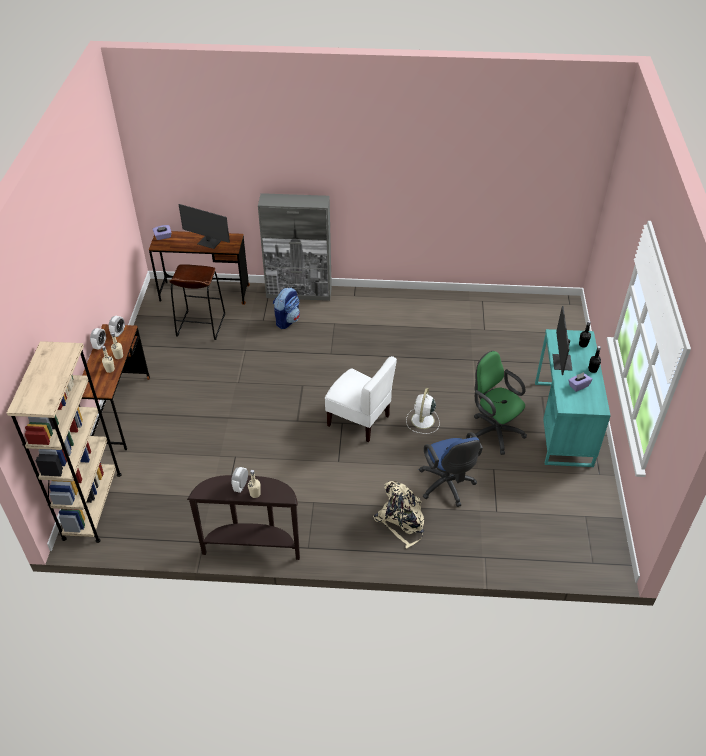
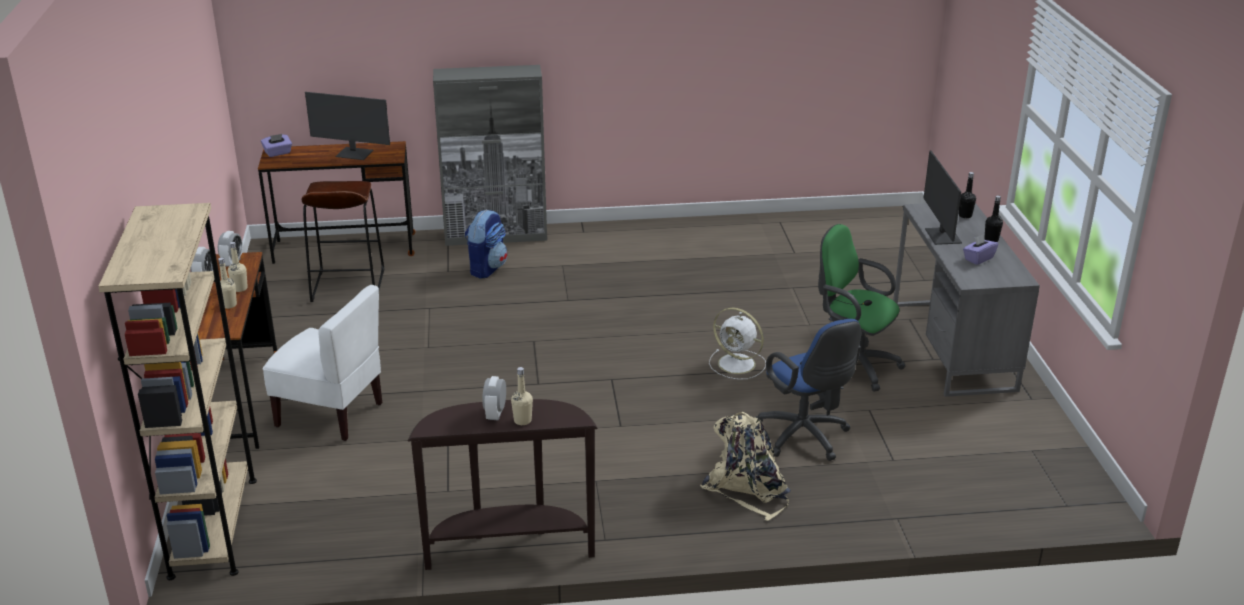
camera: 10 degrees left, 15 degrees down
(359, 420) = (638, 373): white chair -> white chair (331, 414)
(422, 421) = (738, 364): white fan -> white fan turned 60 degrees counterclockwise
(562, 423) = (952, 346): turquoise desk -> grey desk

